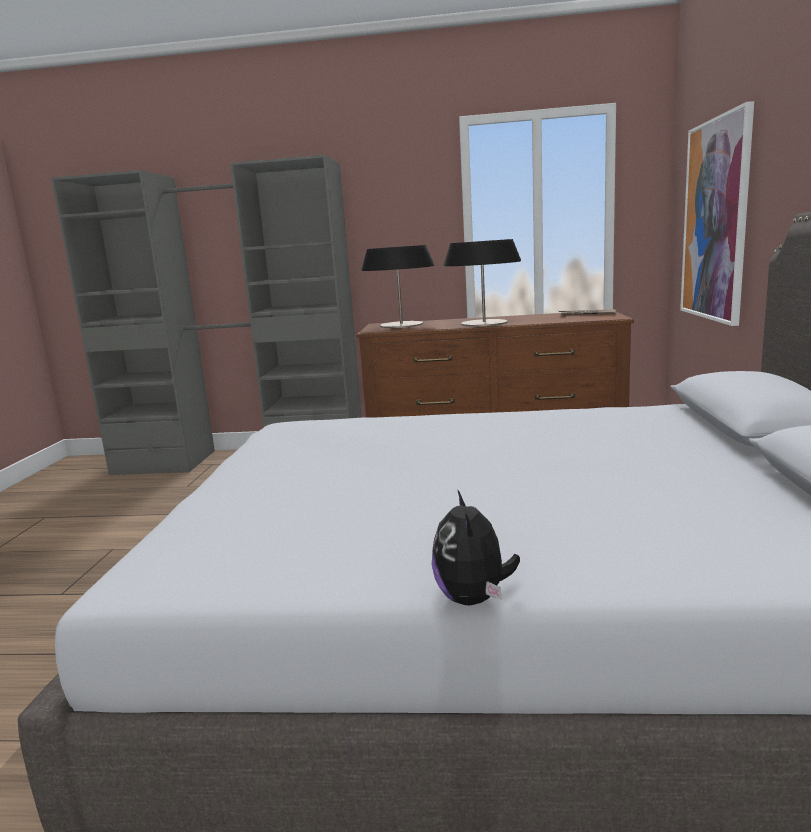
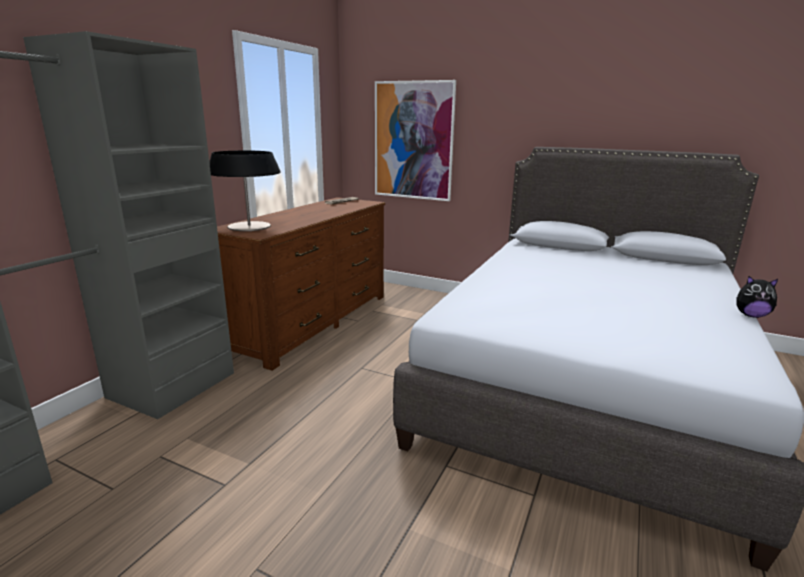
camera: 70 degrees left, 5 degrees up
(484, 323) = (313, 216): table lamp -> none

